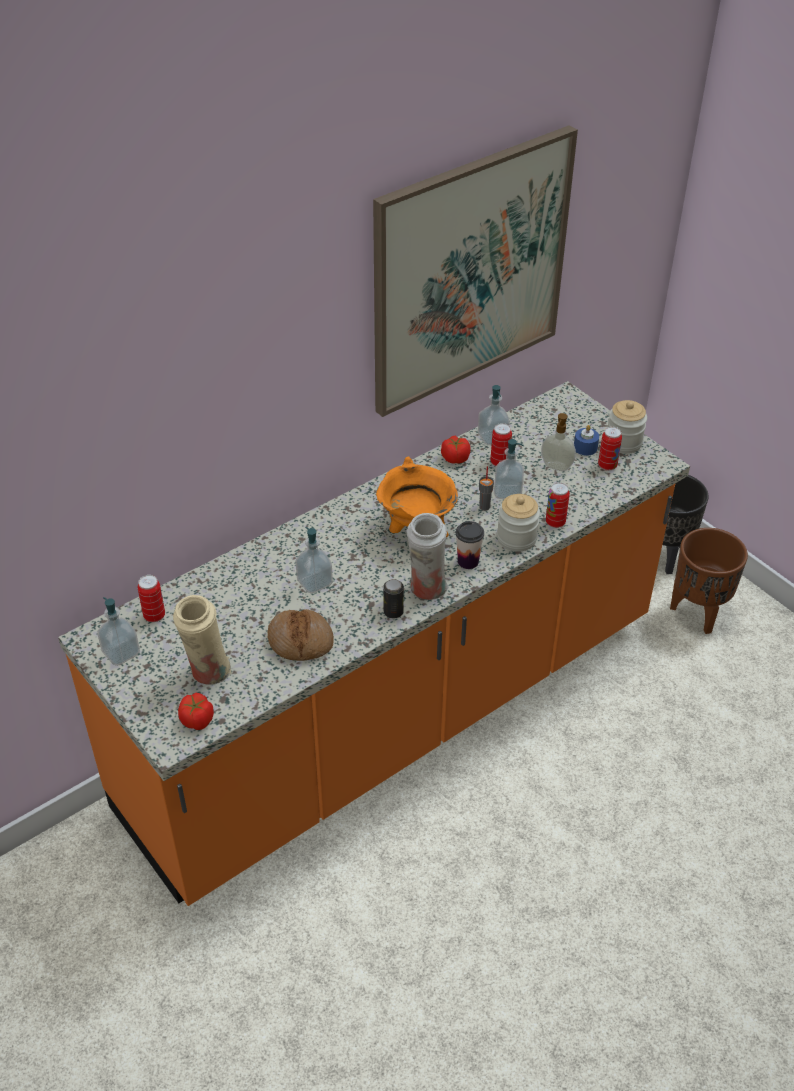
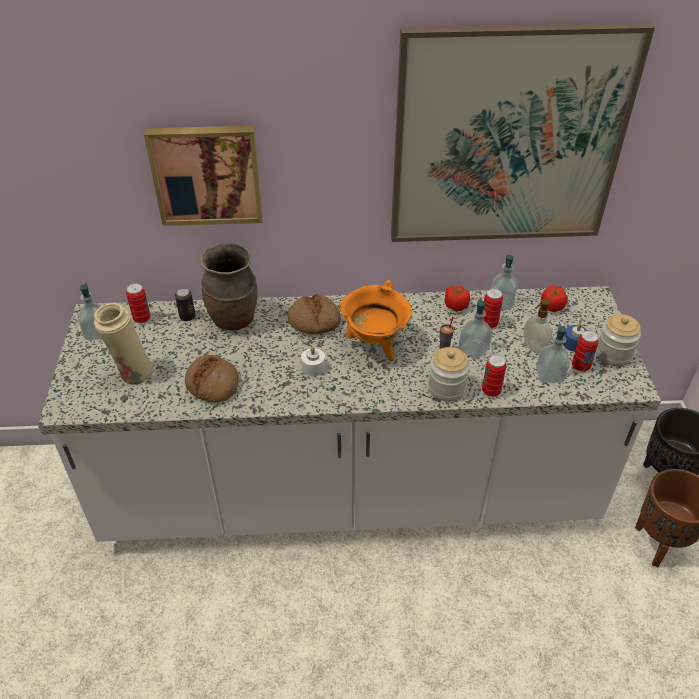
camera: 35 degrees right, 0 degrees up
(197, 418) = (207, 174): none -> picture
(197, 720) = (93, 403): tomato -> tomato (552, 306)
(256, 571) = (234, 320): none -> brown vase
(314, 582) = (264, 347): soap dispenser -> soap dispenser (549, 375)
(337, 534) = (314, 321): none -> bread
(381, 578) = (313, 367): none -> white candle
(393, 612) = (297, 397): can -> can (187, 316)
(396, 716) = (349, 492): orange counter -> white counter
(427, 590) = (338, 393): white vase -> none
(468, 561) = (390, 387): cup -> none

